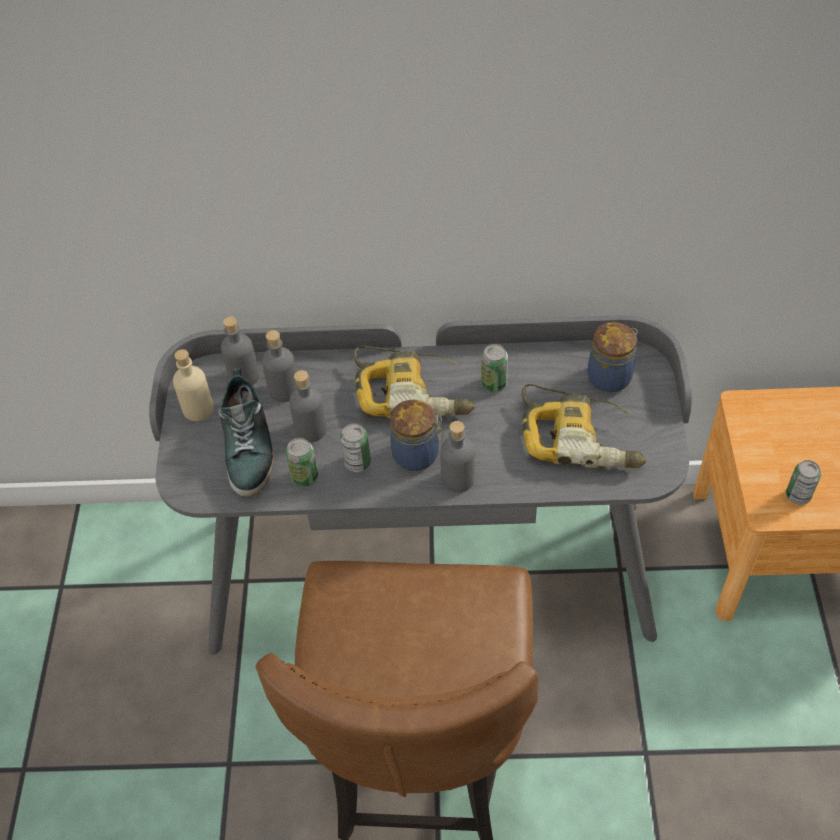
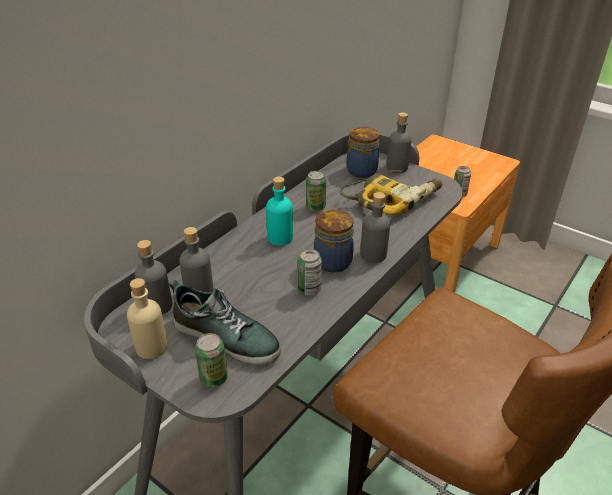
camera: 55 degrees left, 15 degrees down
(305, 477) = (291, 321): can -> can (214, 378)
(311, 429) = (252, 297): grey bottle -> grey bottle (397, 167)
(413, 391) = (280, 238): power drill -> turquoise bottle

